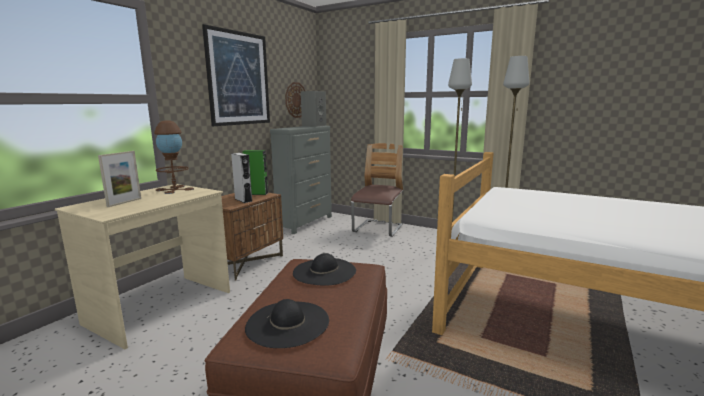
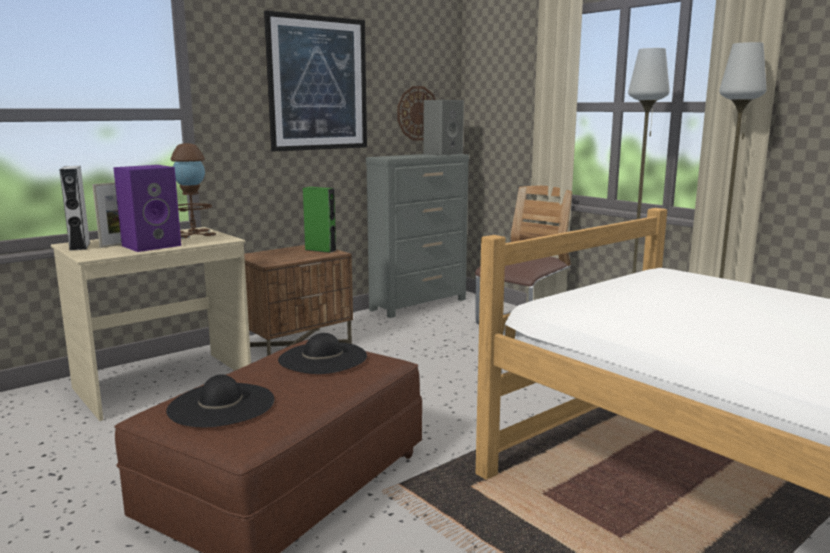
camera: 20 degrees right, 0 degrees up
(152, 201) = (152, 245): none -> purple speaker
(243, 200) = (294, 257): grey speaker -> grey speaker (80, 246)

